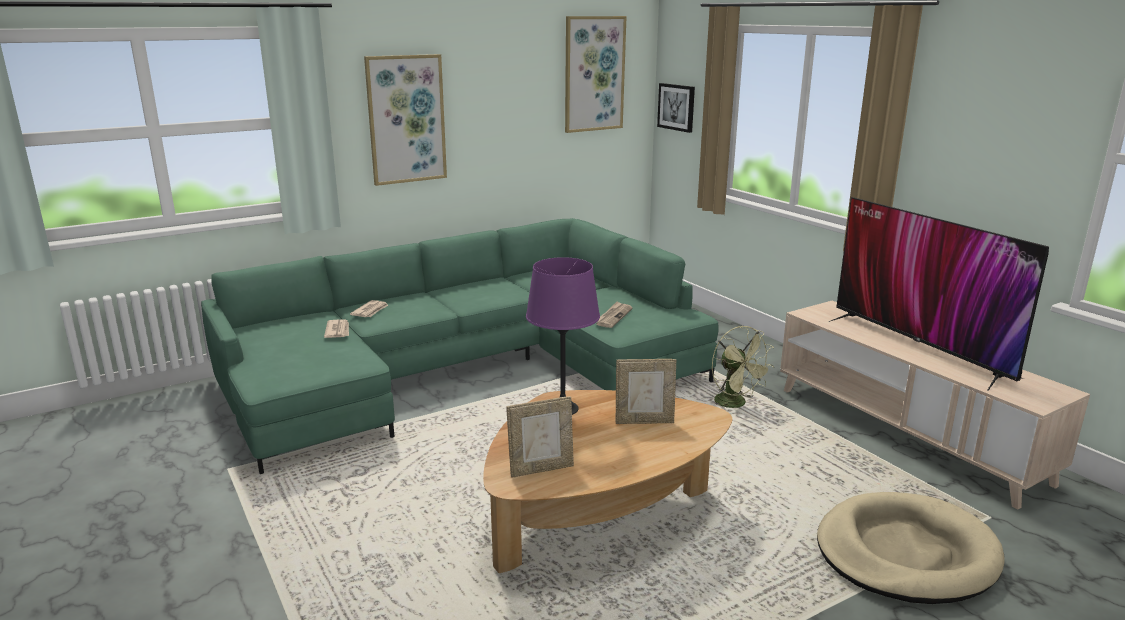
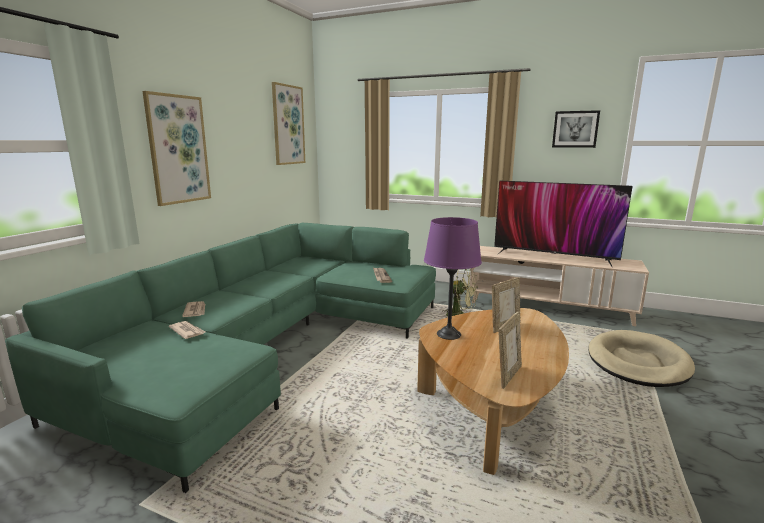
camera: 35 degrees left, 5 degrees down
(676, 107) = (337, 148): picture -> picture (575, 129)

